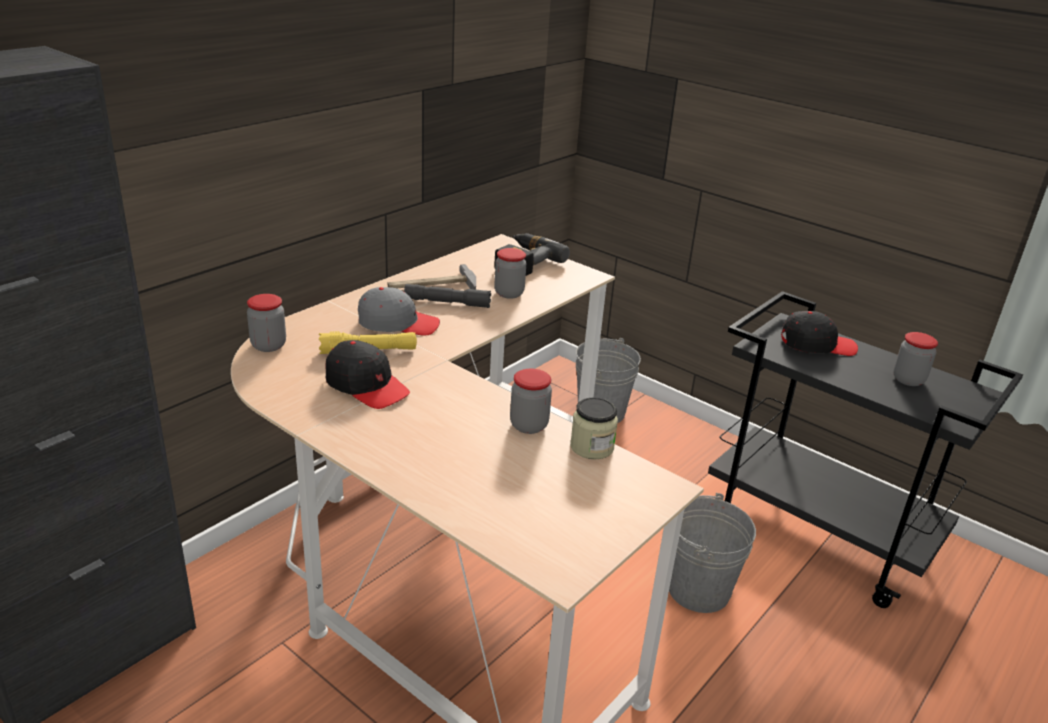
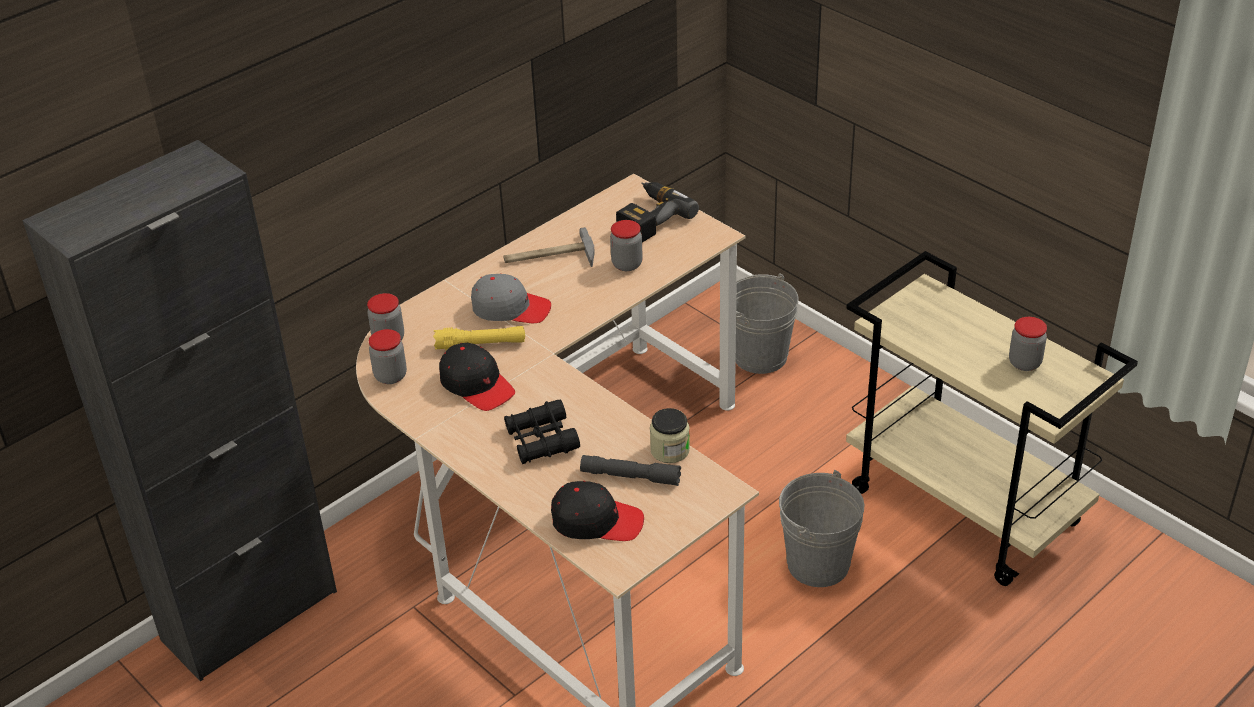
camera: 10 degrees right, 10 degrees up
(445, 437) = (542, 440): none -> black binoculars
(447, 303) = (562, 279): grey flashlight -> grey flashlight (630, 476)
(529, 425) = (618, 428): jar -> jar (390, 376)
(817, 344) = (946, 318): black cap -> black cap (596, 521)
(820, 535) = (966, 507): black cart -> beige cart

